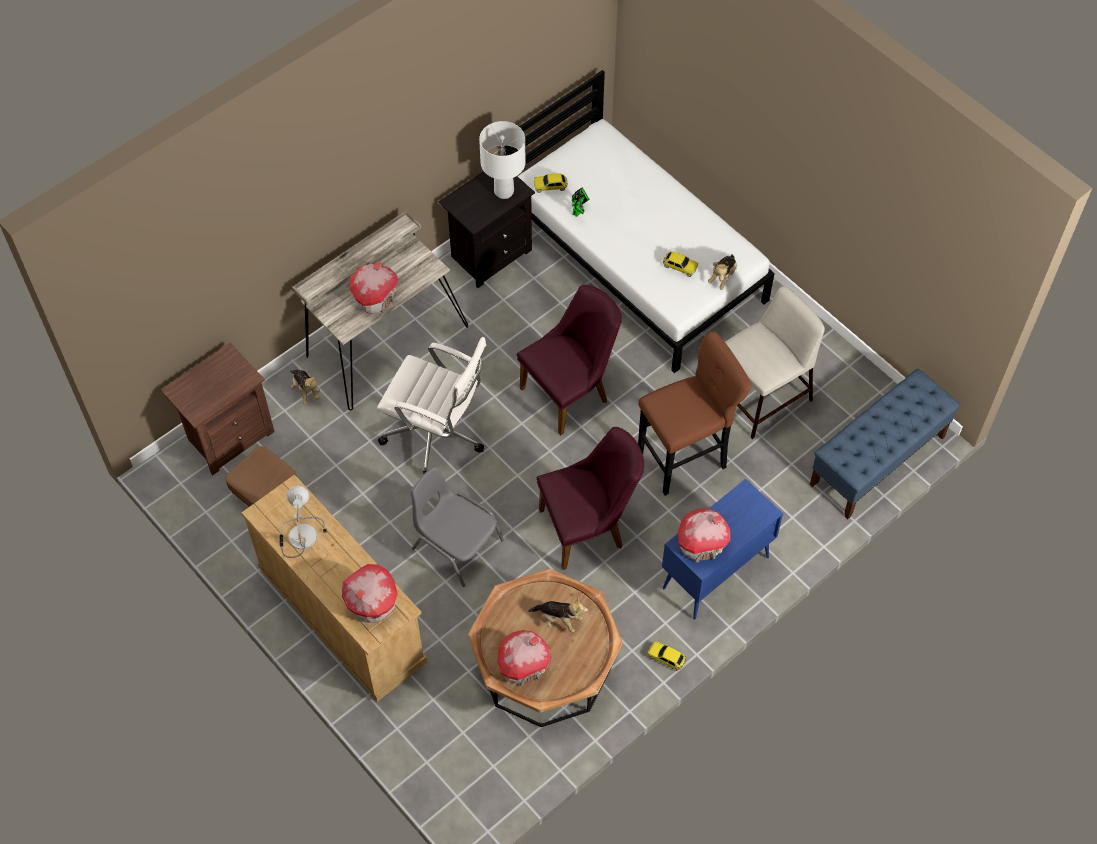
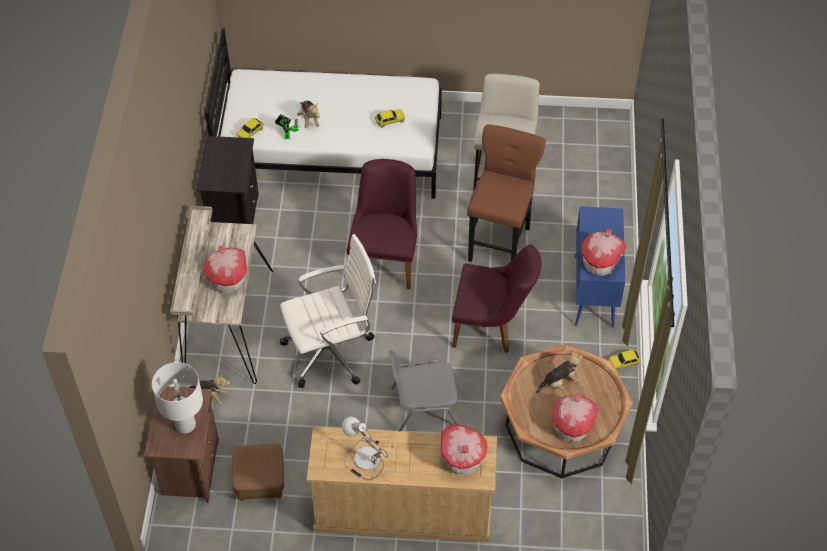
camera: 45 degrees left, 5 degrees down
(503, 192) = (233, 152): white table lamp -> white table lamp (185, 425)
(589, 527) = (492, 327): purple chair -> purple chair turned 75 degrees clockwise
(723, 276) = (422, 107): plush toy -> plush toy (309, 119)
(877, 461) = (606, 157): blue bench -> none

